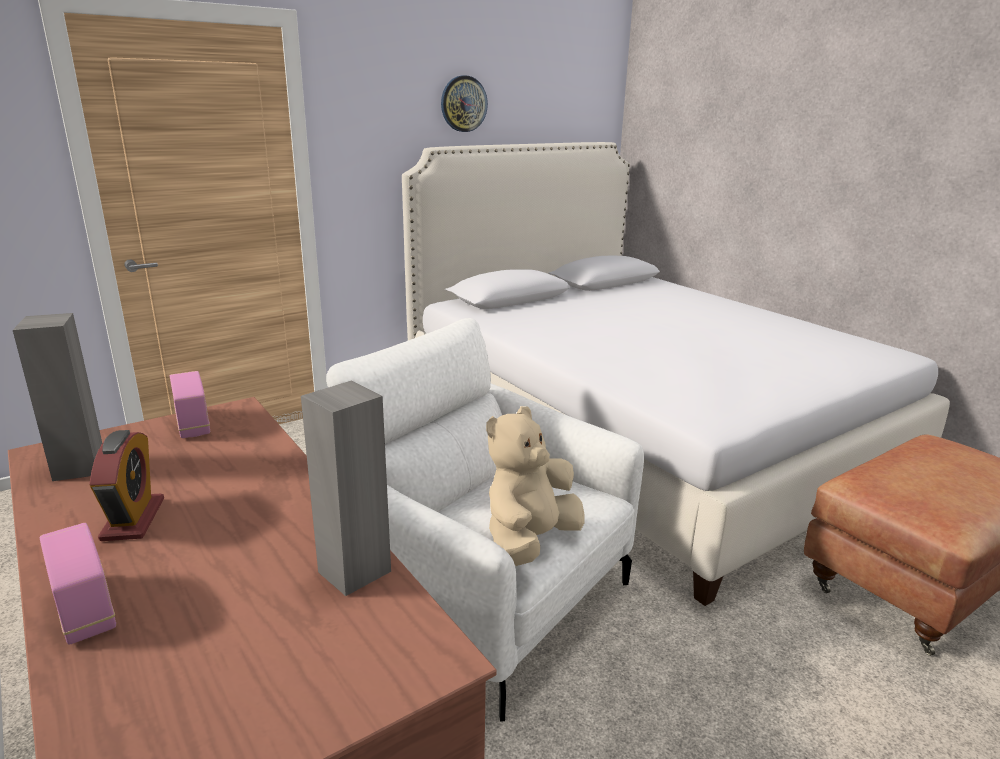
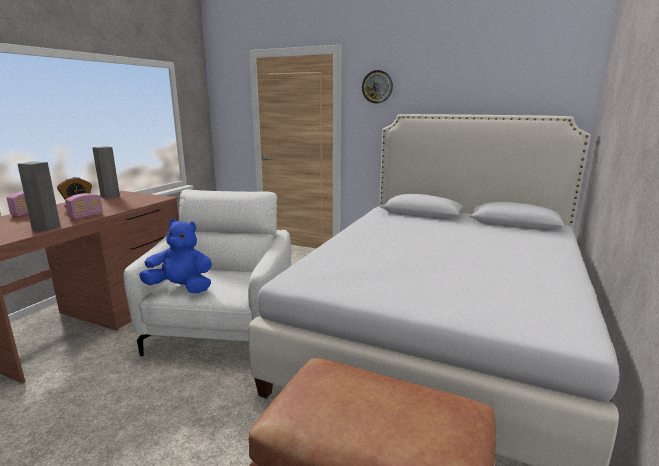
camera: 60 degrees right, 5 degrees down
(193, 424) = (147, 197): radio -> radio (86, 216)
(463, 104) = (436, 88): wall clock -> wall clock (377, 87)
(529, 541) = (181, 288): beige plush toy -> blue plush toy

